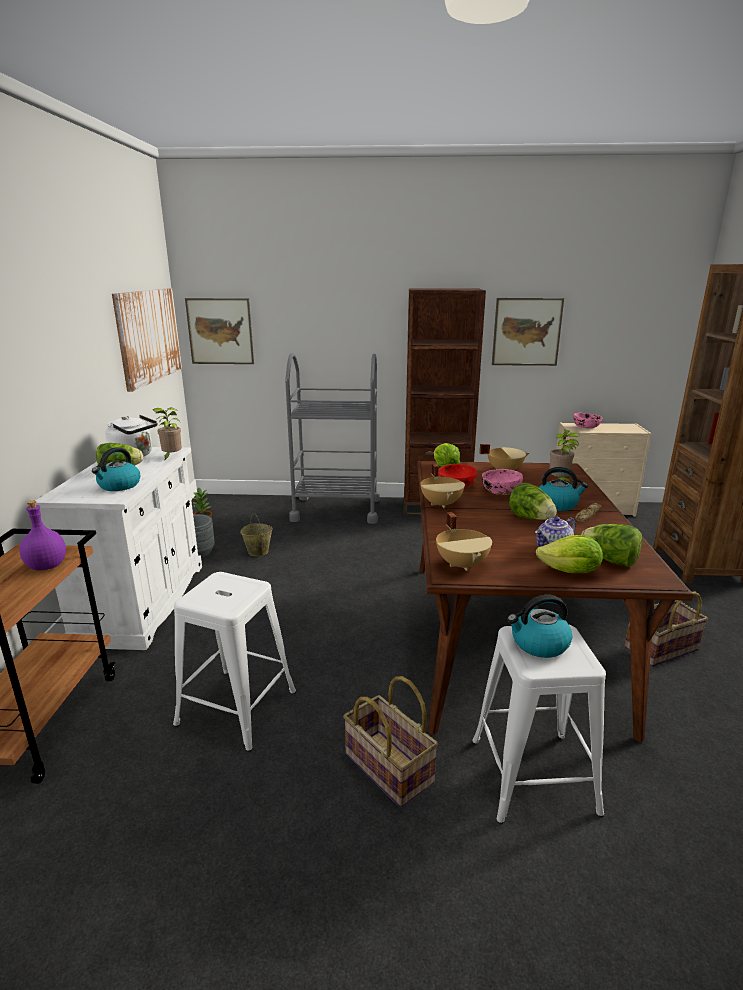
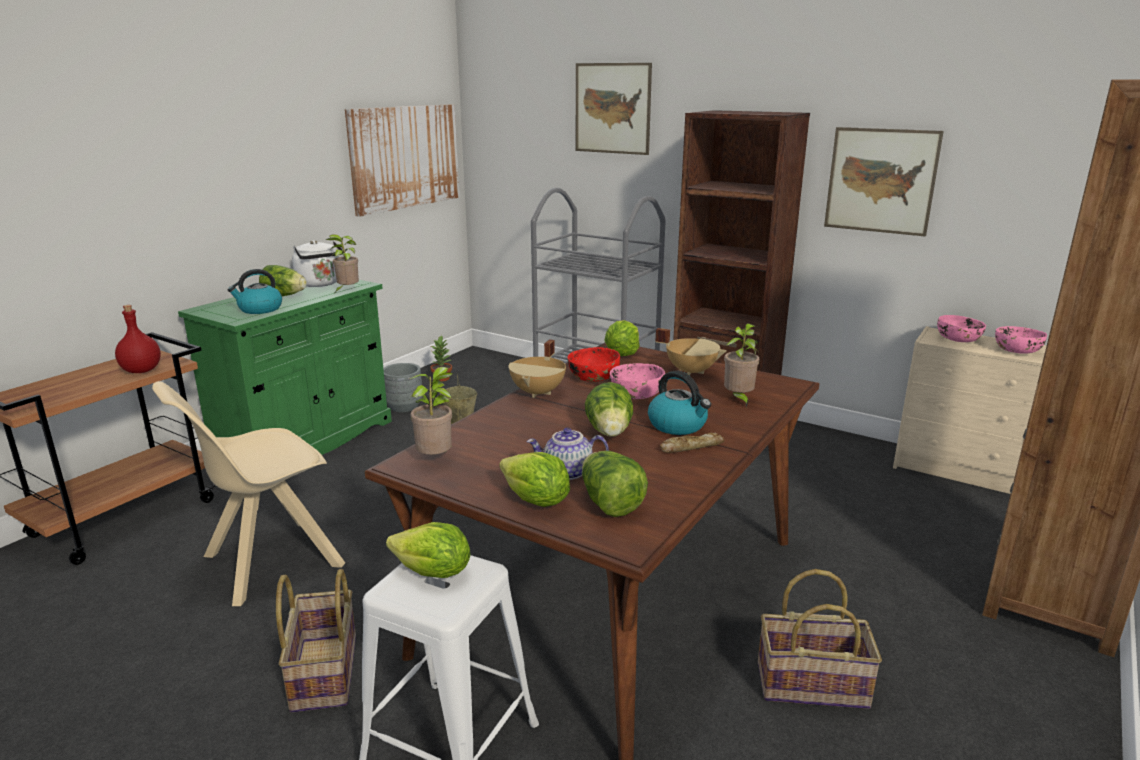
camera: 30 degrees right, 0 degrees up
(46, 566) = (141, 370): purple bottle -> red bottle
(143, 602) = (306, 441): white cabinet -> green cabinet
(220, 331) = (502, 157): picture -> picture (612, 108)
(236, 707) = (269, 562): white stool -> beige chair
(462, 564) = (436, 459): beige cooking pot -> potted plant
(538, 644) = (433, 573): kettle -> lettuce
(620, 428) = (1017, 350): none -> pink bowl

